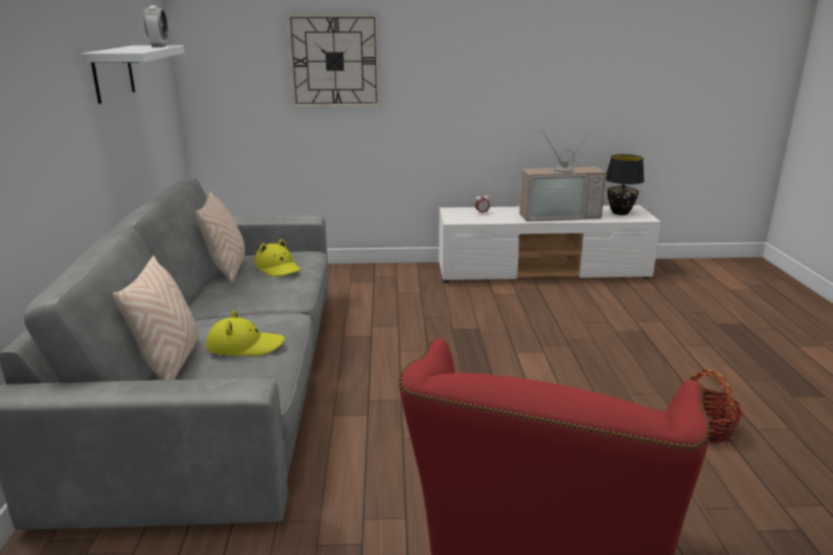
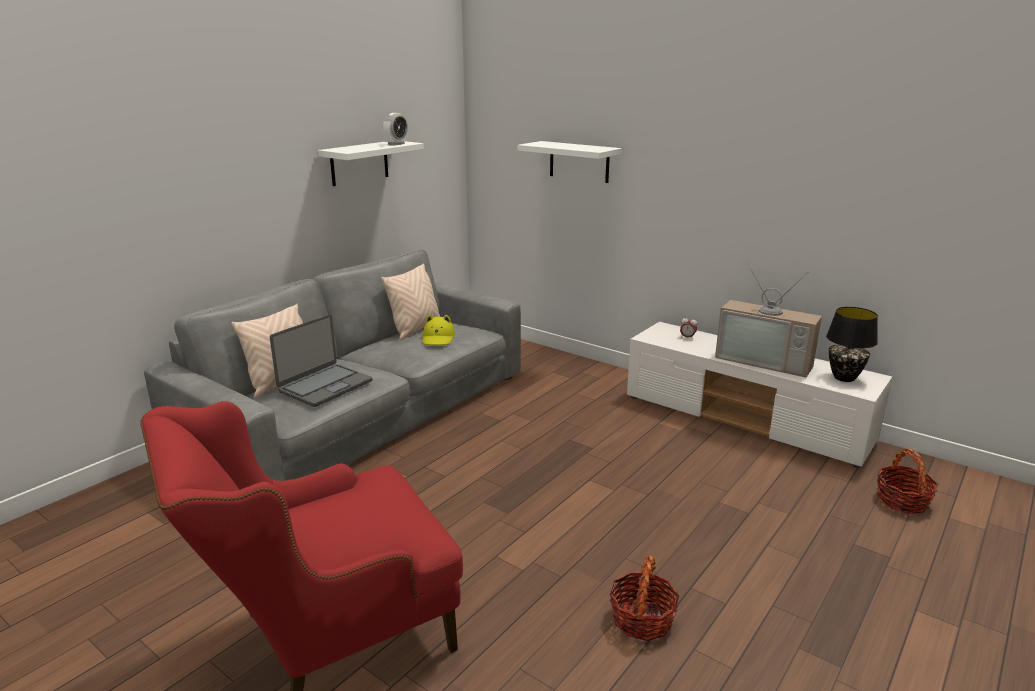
camera: 40 degrees right, 0 degrees up
(245, 345) = (325, 386): yellow hat -> laptop
(334, 61) = (579, 162): wall clock -> white shelf
(697, 289) = (902, 501): none -> basket

